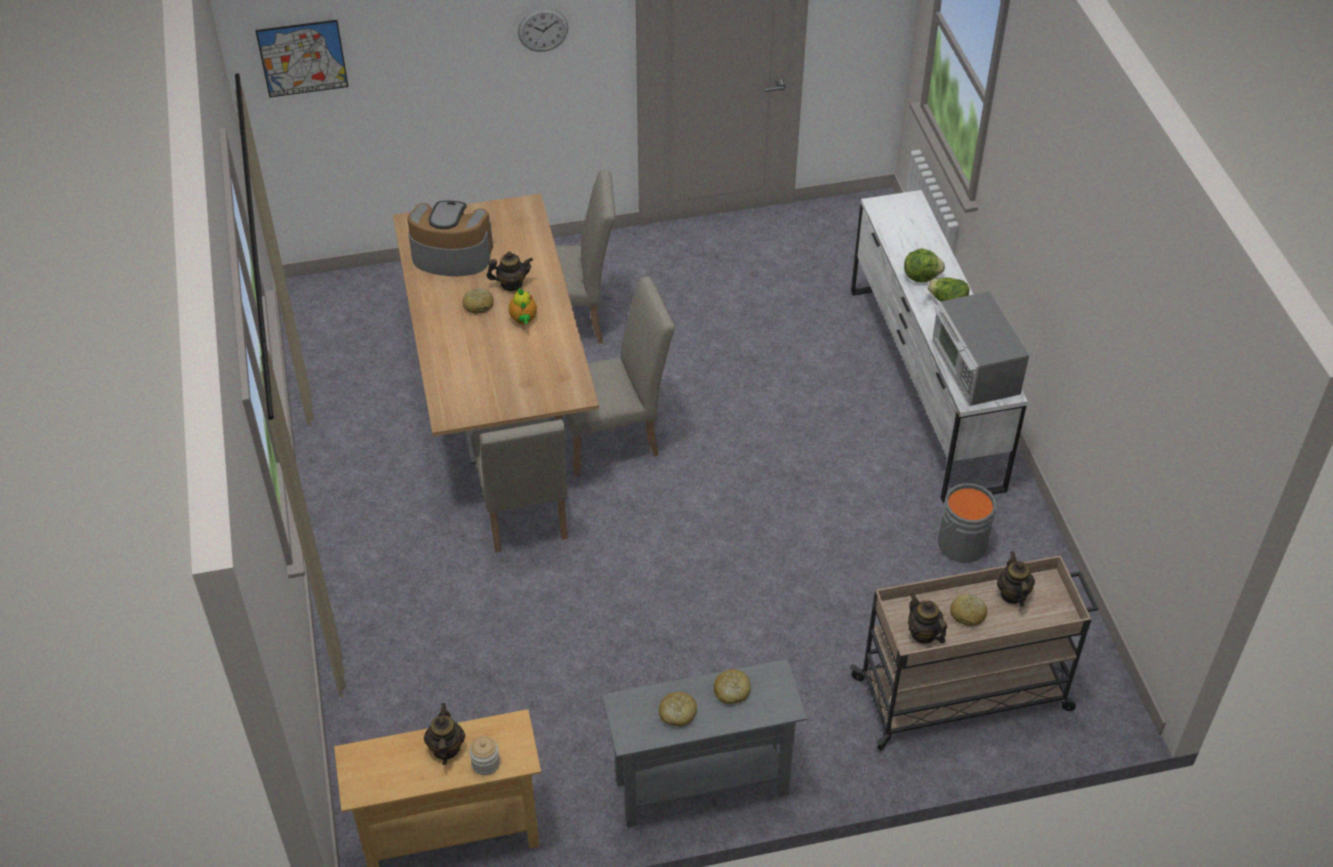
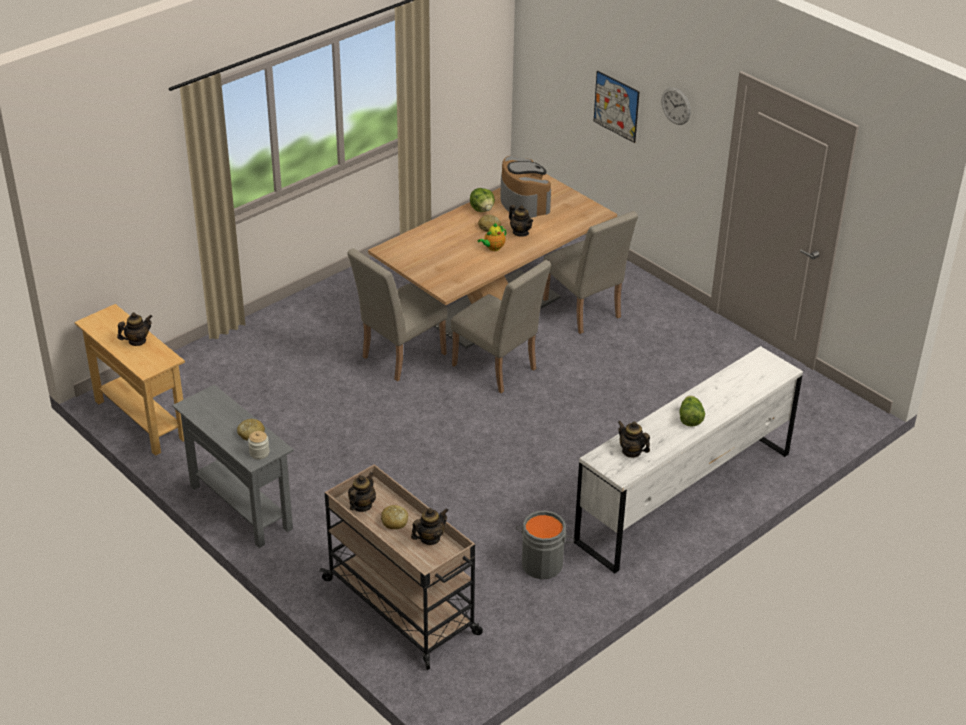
camera: 60 degrees right, 10 degrees down
(302, 58) = (549, 40): picture -> picture (616, 106)
(485, 763) = (135, 358): jar -> jar (259, 453)
(677, 713) = (218, 417): bread -> none
(921, 276) = (705, 398): lettuce -> lettuce (482, 209)
(973, 368) = (631, 451): microwave -> teapot

